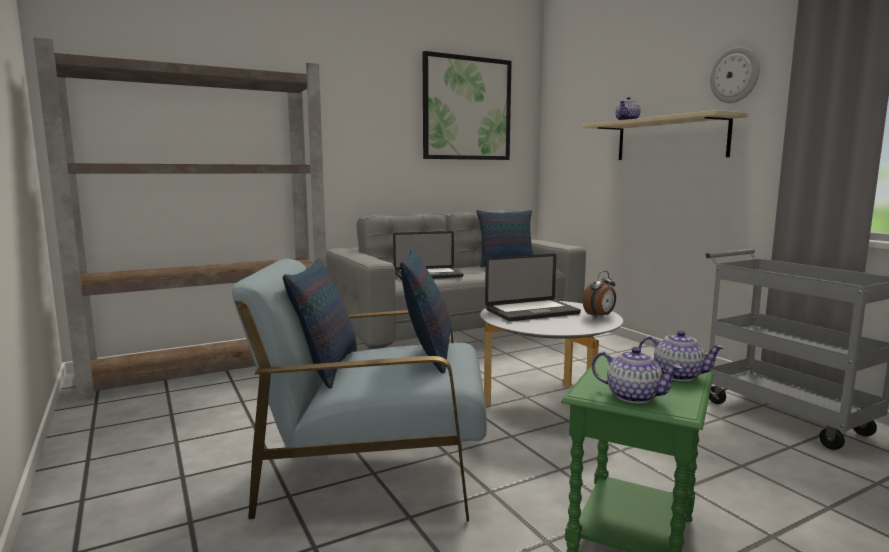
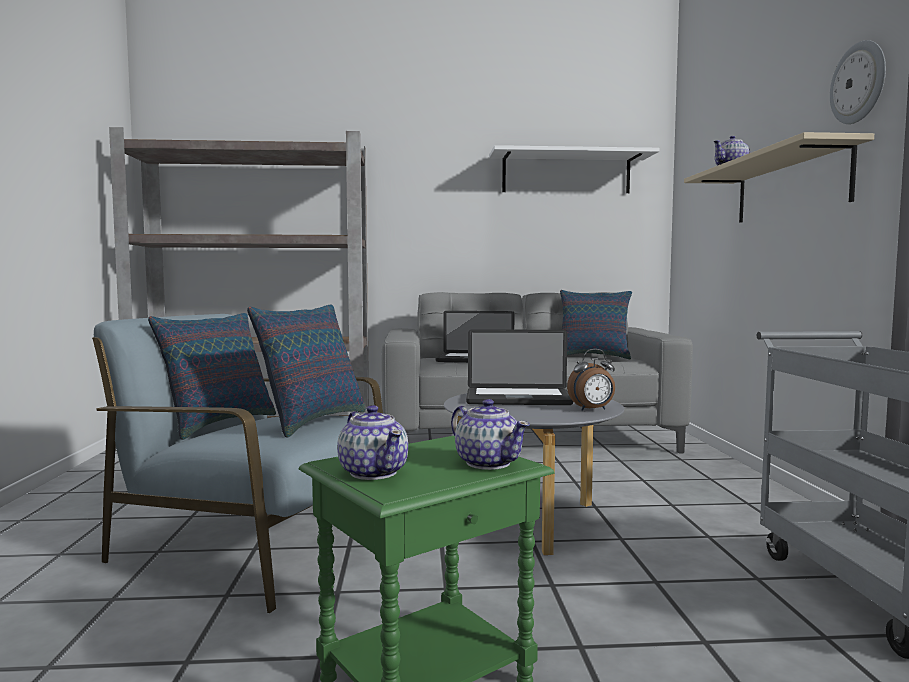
camera: 25 degrees right, 5 degrees down
(467, 108) = (566, 174): picture -> white shelf

